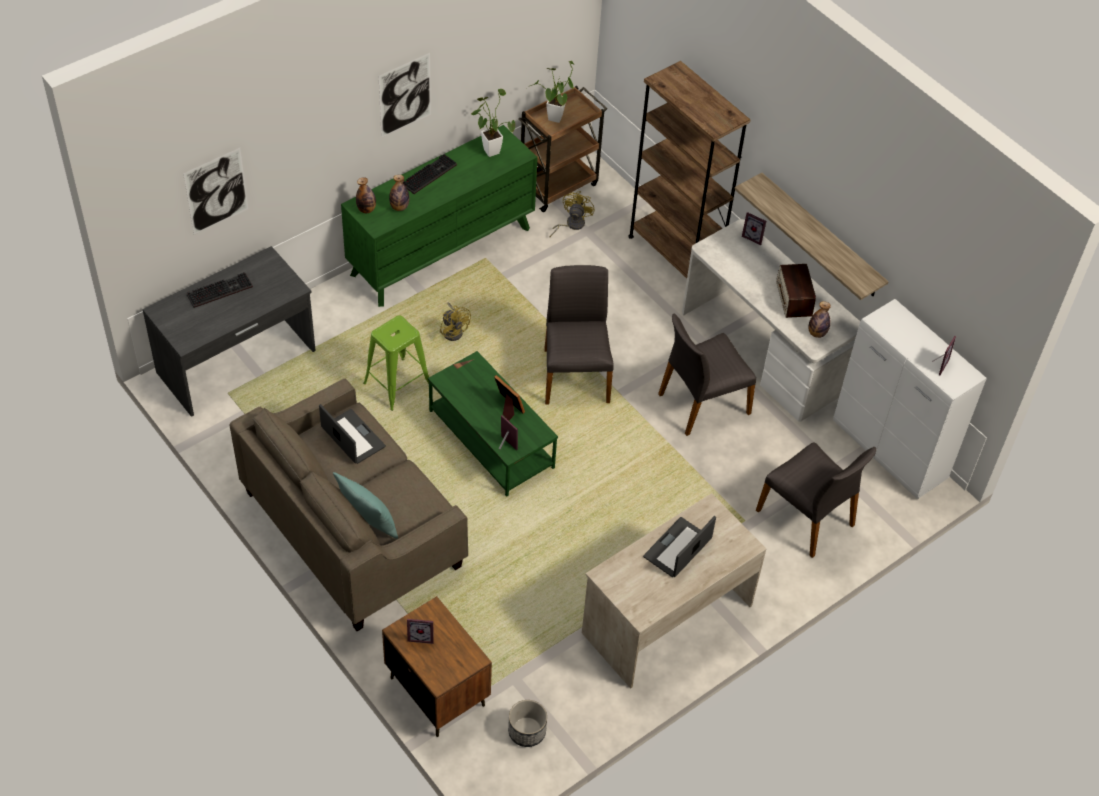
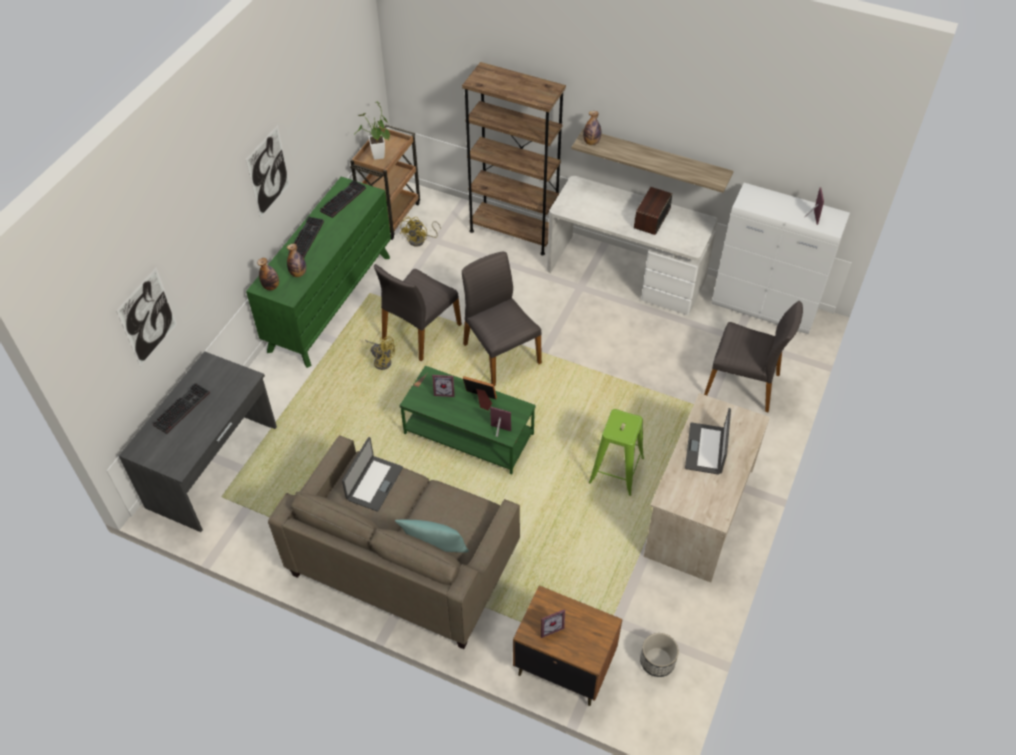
camera: 25 degrees left, 0 degrees up
(352, 437) = (374, 483): laptop -> laptop turned 90 degrees clockwise
(397, 384) = (363, 424): green stool -> green stool (616, 471)
(490, 149) = (343, 199): potted plant -> keyboard
(571, 224) = (420, 240): yellow fan -> yellow fan turned 150 degrees counterclockwise
(702, 403) = (609, 332): grey chair -> grey chair (420, 332)
(754, 237) = (590, 185): picture frame -> picture frame (444, 391)
(793, 299) = (651, 218): radio -> radio turned 60 degrees clockwise
(817, 333) = (686, 237): bottle -> bottle (591, 142)

